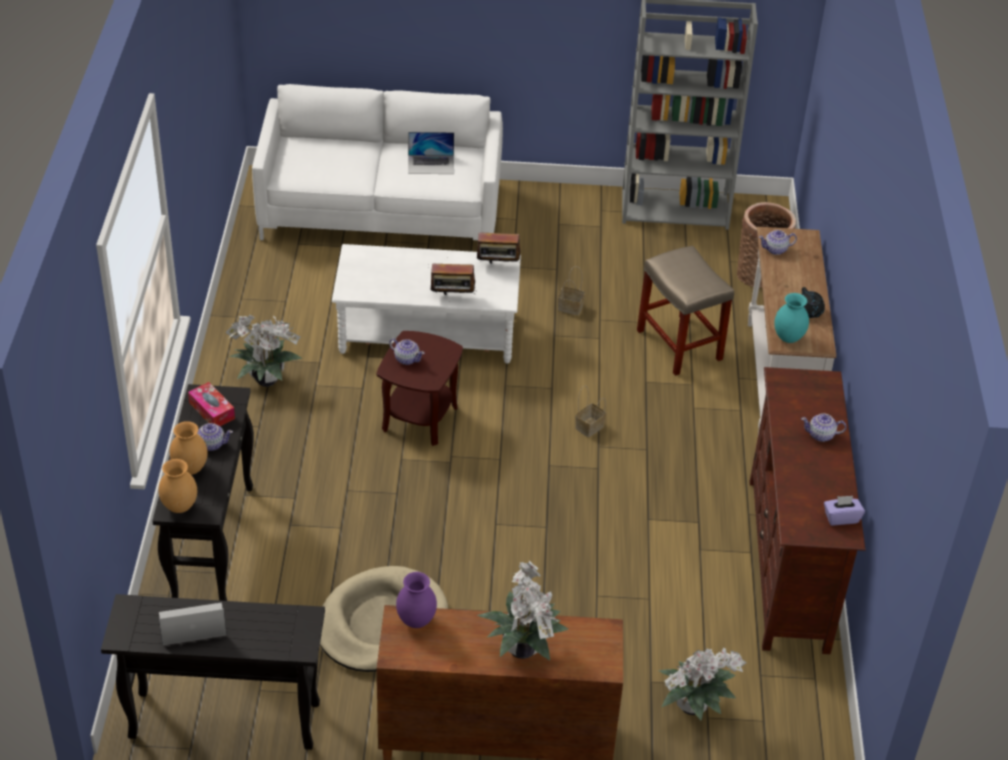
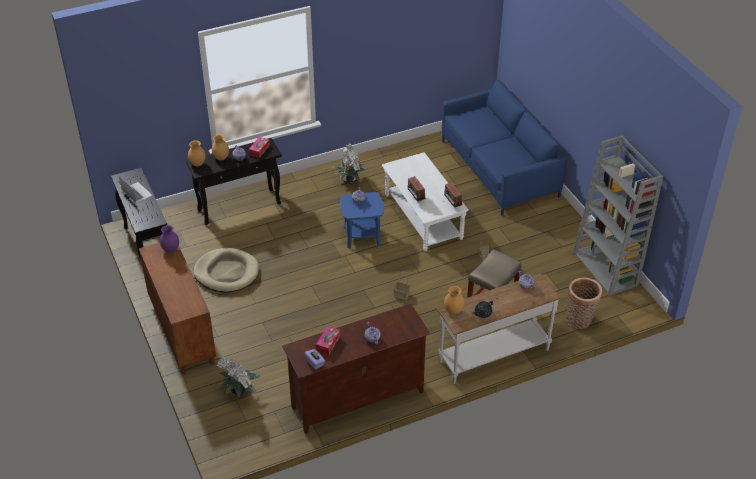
camera: 65 degrees right, 0 degrees up
(380, 211) = (499, 168): white sofa -> blue sofa
(419, 418) = (362, 236): brown side table -> blue side table
(431, 164) = (510, 155): laptop -> none
(522, 647) = (173, 286): potted plant -> none
(787, 338) = (453, 311): turquoise vase -> brown vase
(804, 487) = (328, 343): none -> tissue box

